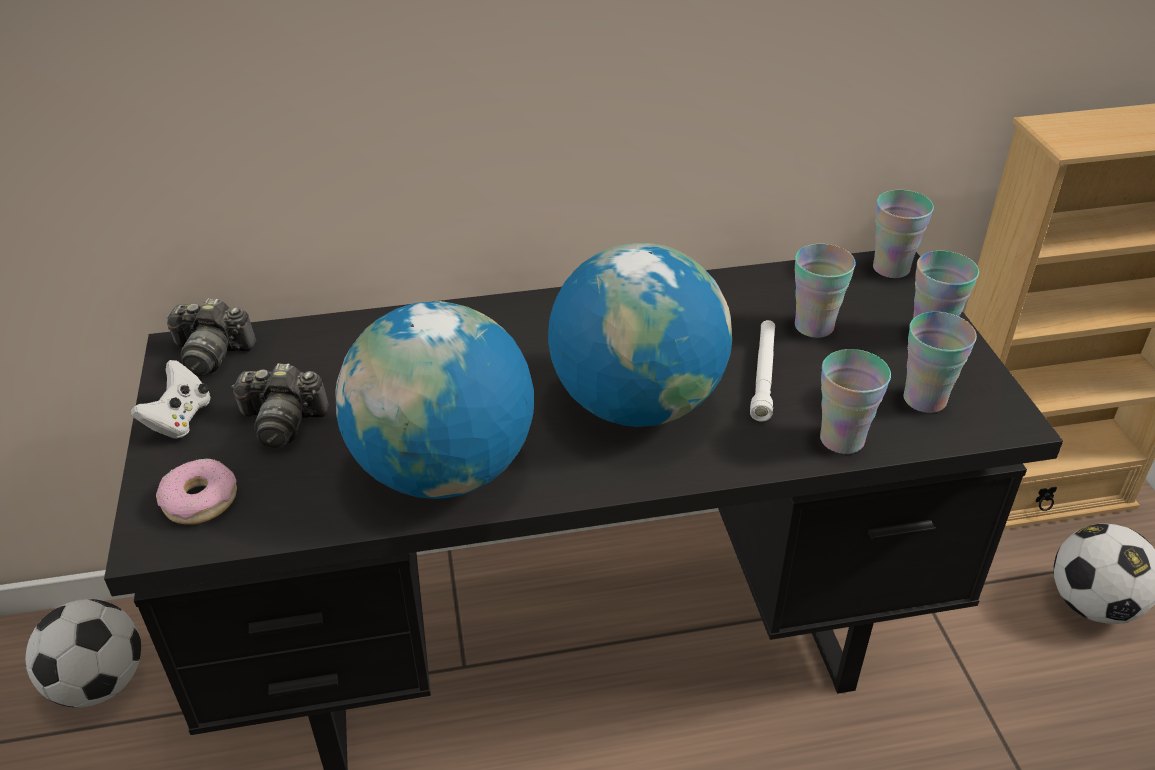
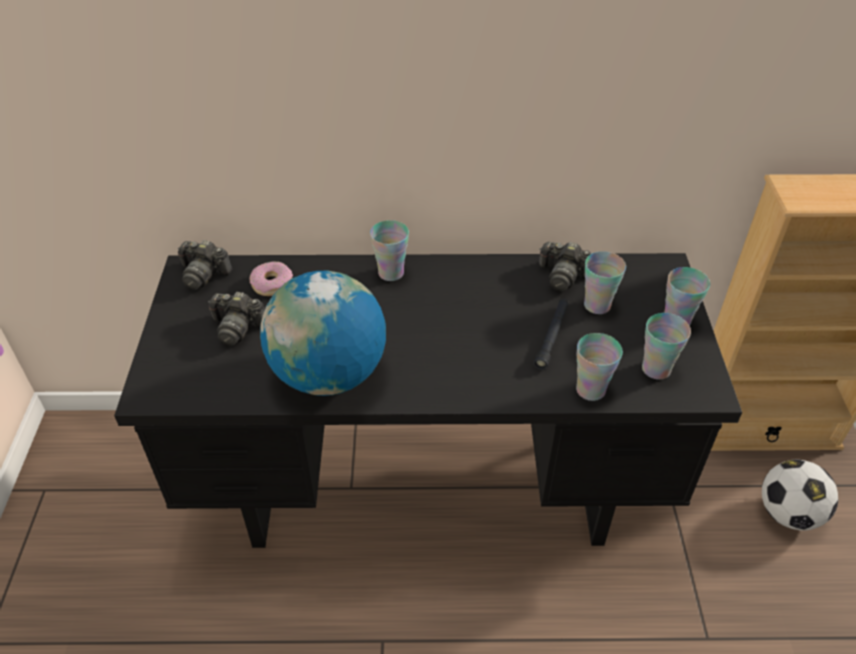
camera: 10 degrees right, 5 degrees up
(98, 683) = (125, 463): football -> none
(179, 419) = (176, 317): white game controller -> none
(200, 500) = (178, 373): donut -> donut (272, 284)
(637, 403) = (463, 345): globe -> none
(753, 294) = (562, 276): none -> camera
(763, 375) = (552, 336): white flashlight -> black flashlight
(891, 268) = (664, 268): cup -> cup (391, 273)

